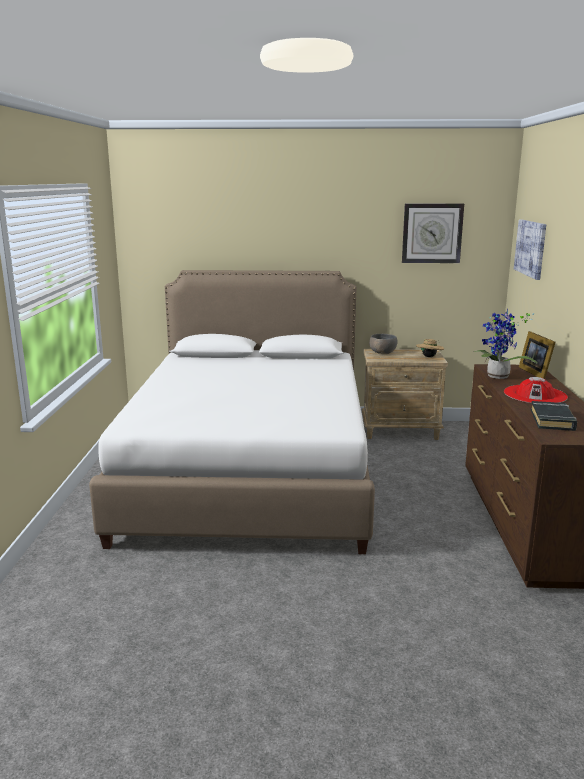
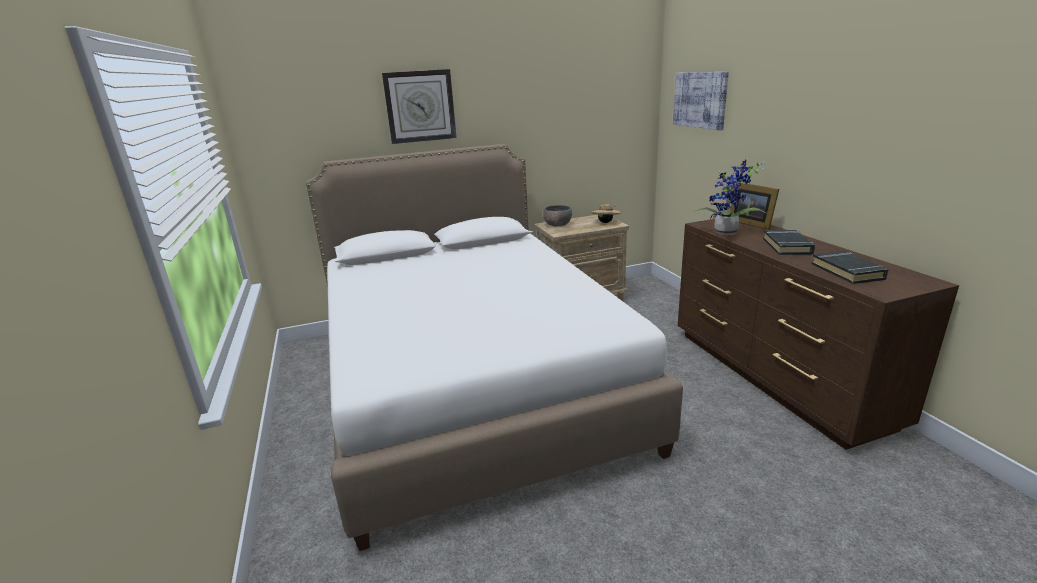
camera: 20 degrees left, 5 degrees up
(432, 233) = (589, 94): wall clock -> wall clock (420, 106)
(535, 395) = (787, 246): red hat -> black book

